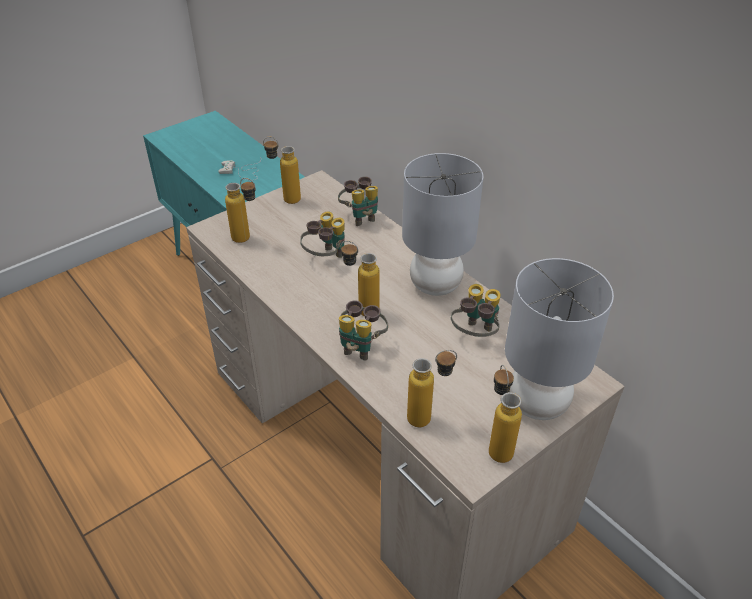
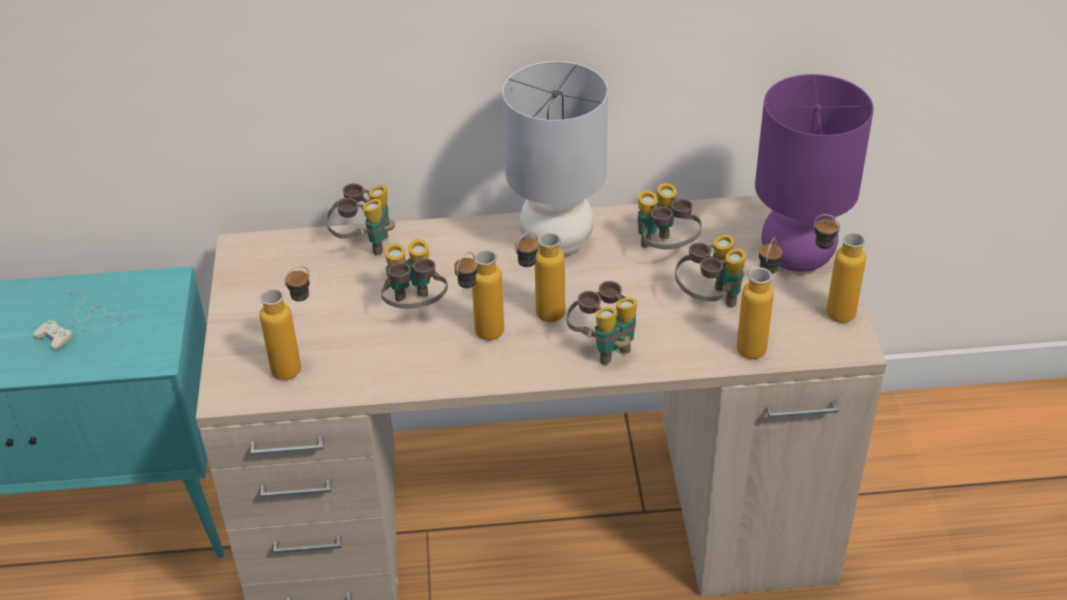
camera: 55 degrees left, 0 degrees up
(285, 199) = (246, 295): bottle -> bottle (481, 338)
(447, 377) = (709, 301): none -> binoculars
(537, 404) = (797, 257): grey table lamp -> purple table lamp

